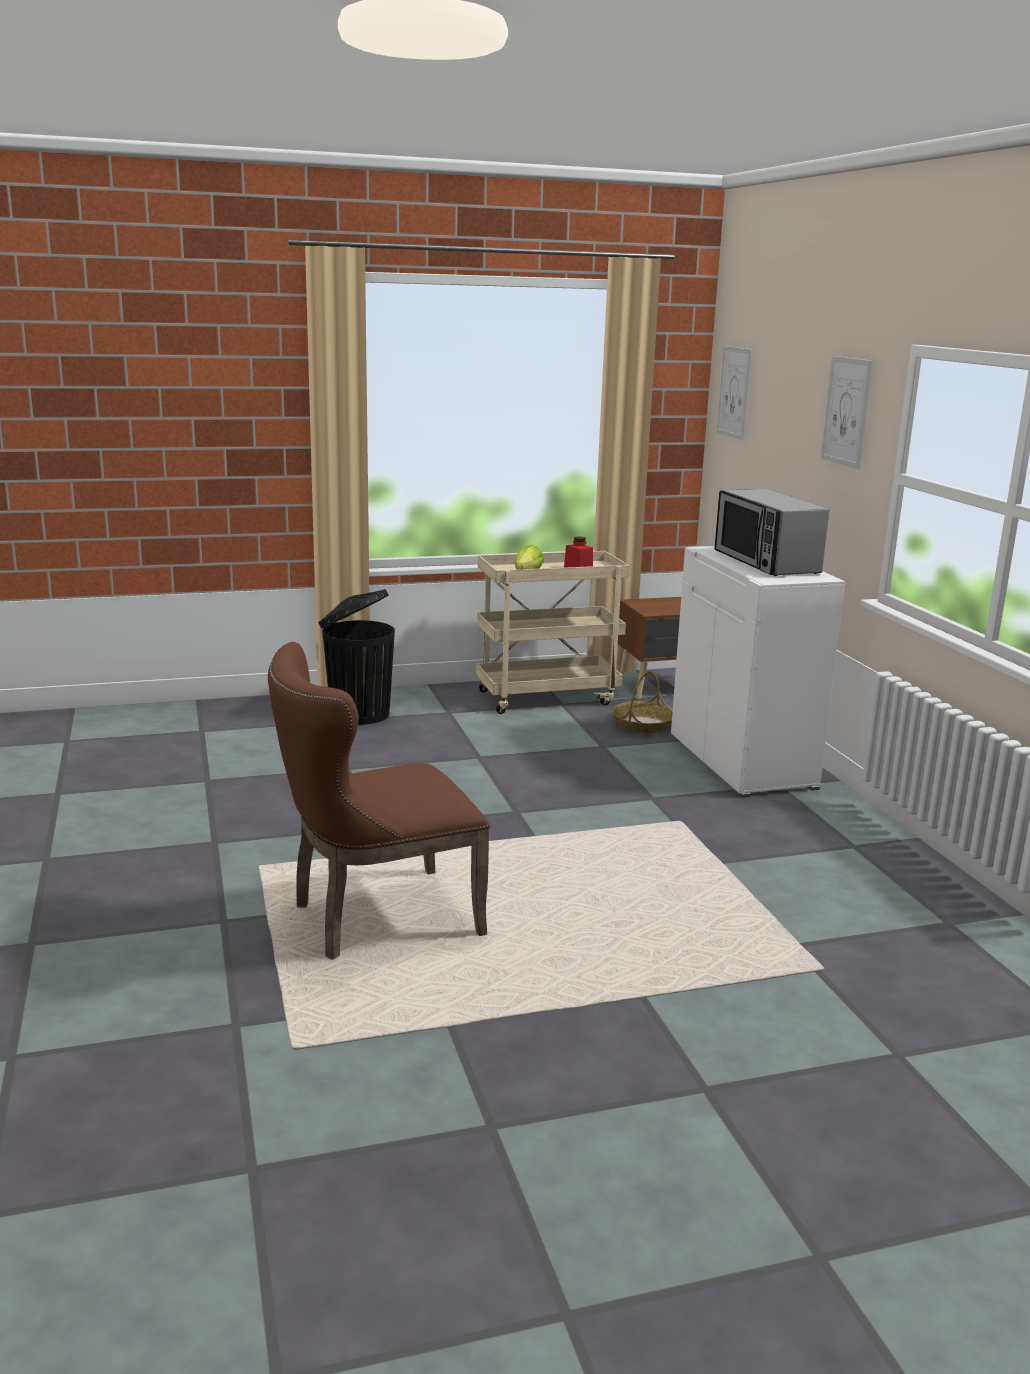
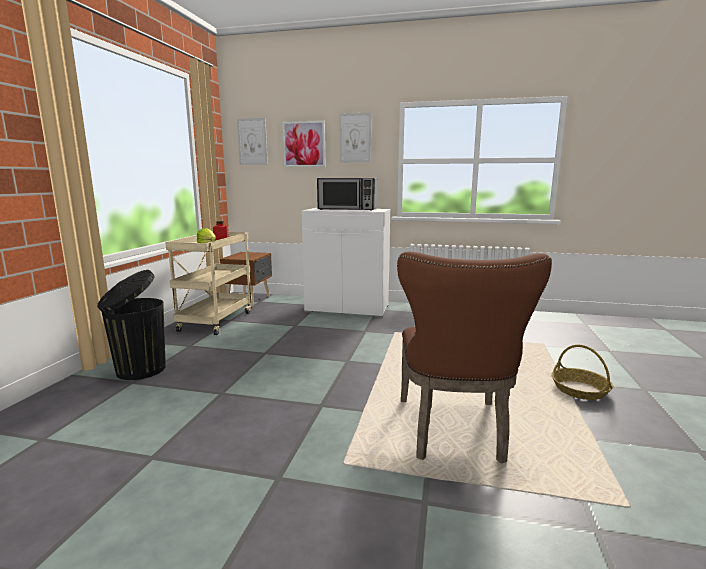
camera: 60 degrees left, 5 degrees down
(643, 724) = (283, 313): basket -> basket (579, 390)
(786, 411) = (304, 144): none -> picture

